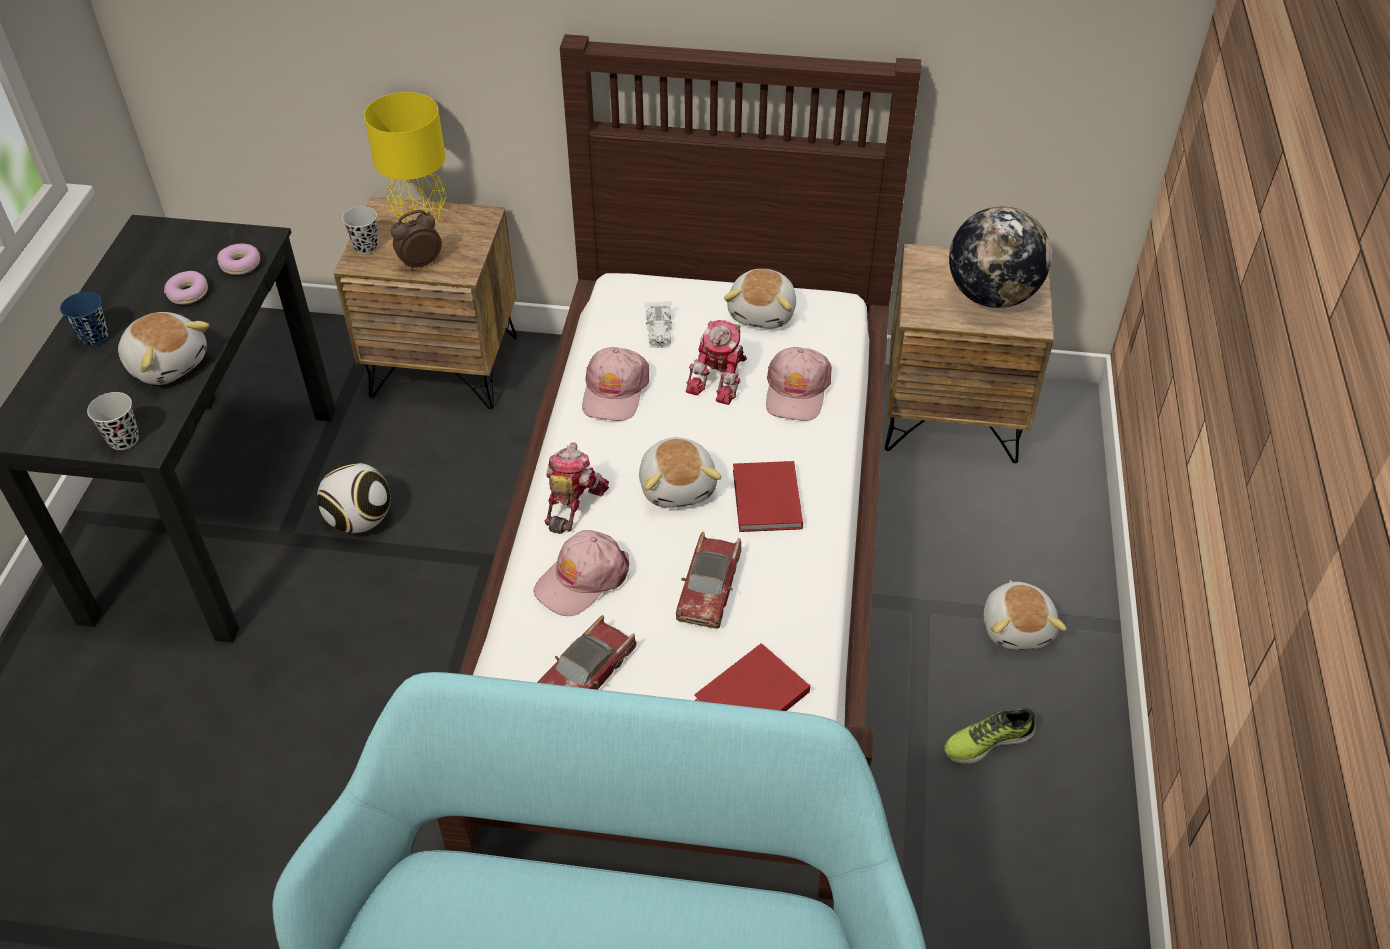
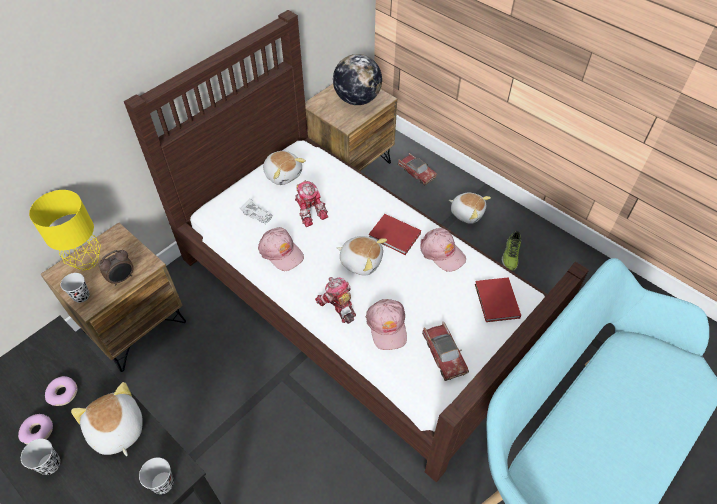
camera: 55 degrees left, 5 degrees up
(95, 337) = (50, 464): blue cup -> black cup
(168, 363) = (116, 430): plush toy -> plush toy turned 105 degrees counterclockwise
(241, 265) = (66, 354): donut -> donut (38, 431)
(359, 520) = (204, 420): football -> none
(420, 263) = (122, 278): alarm clock -> alarm clock turned 135 degrees counterclockwise
(709, 588) = (428, 283): toy car -> toy car (416, 172)
(796, 391) = (341, 190): pink cap -> pink cap (442, 252)

